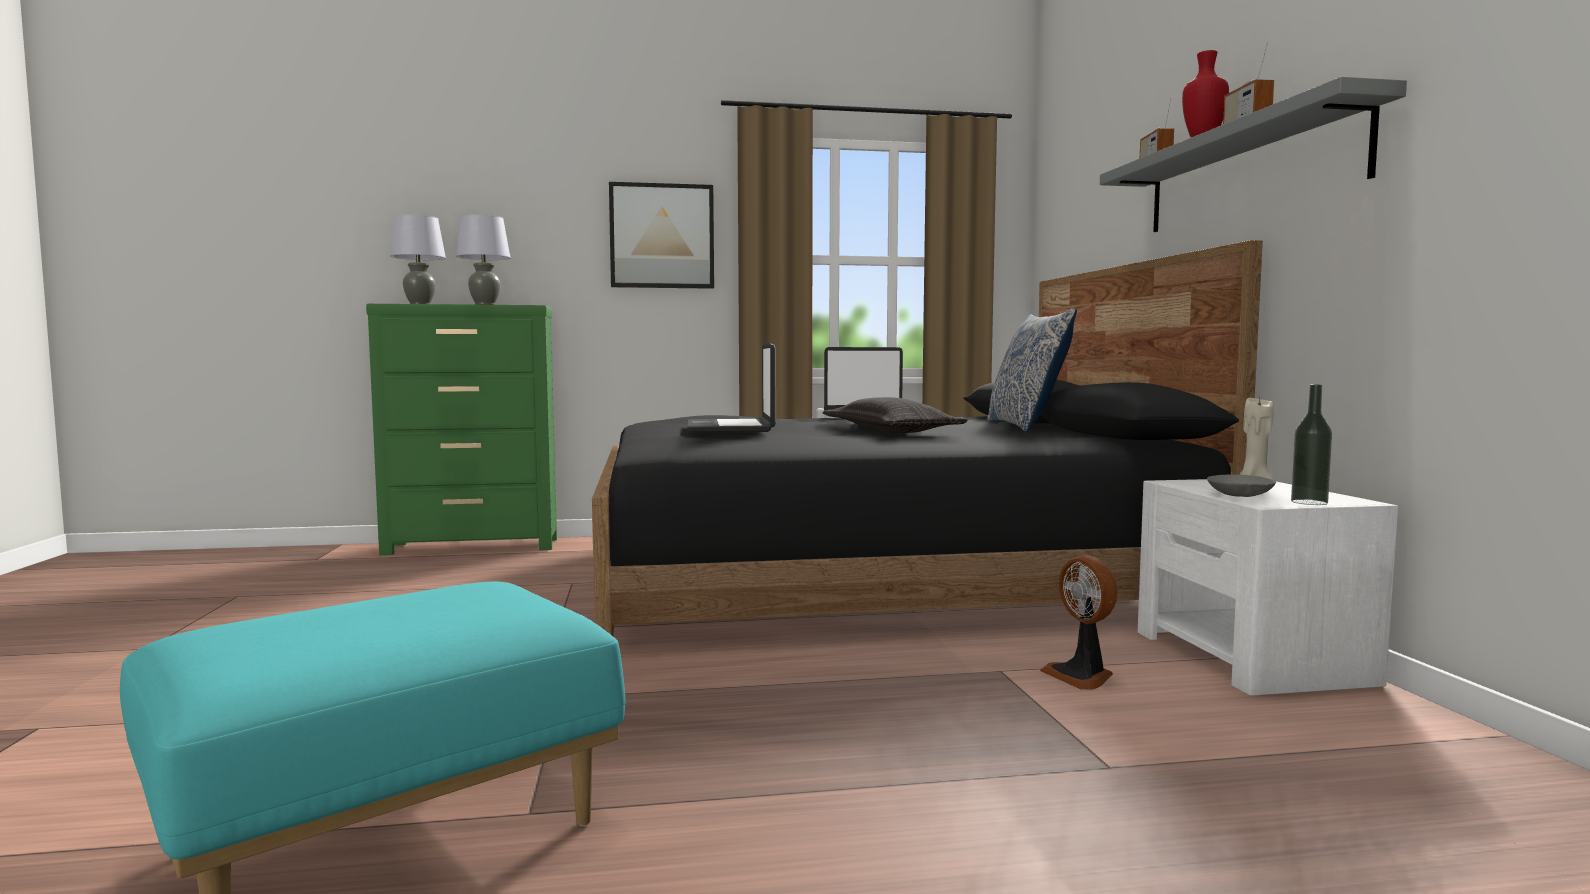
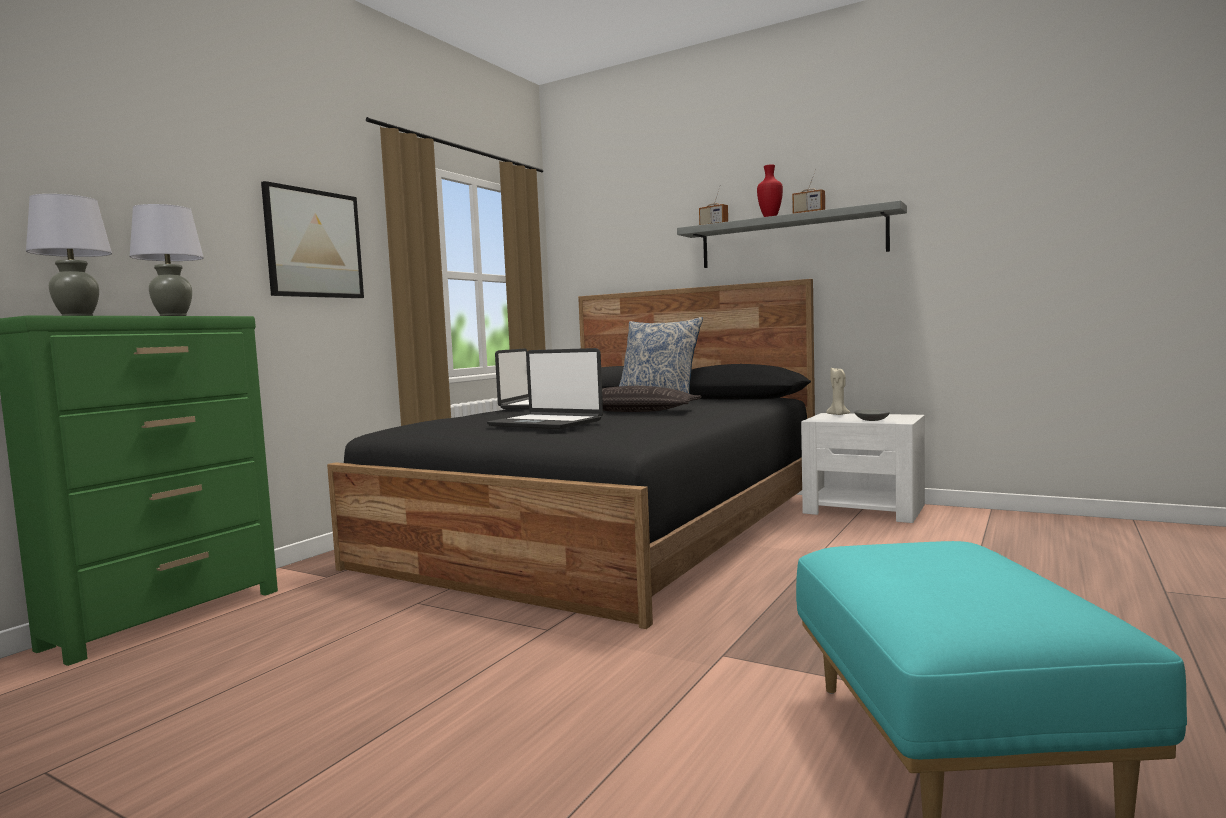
camera: 50 degrees left, 0 degrees up
(1081, 676) = (853, 538): fan -> none
(1309, 502) = (904, 418): bottle -> none

